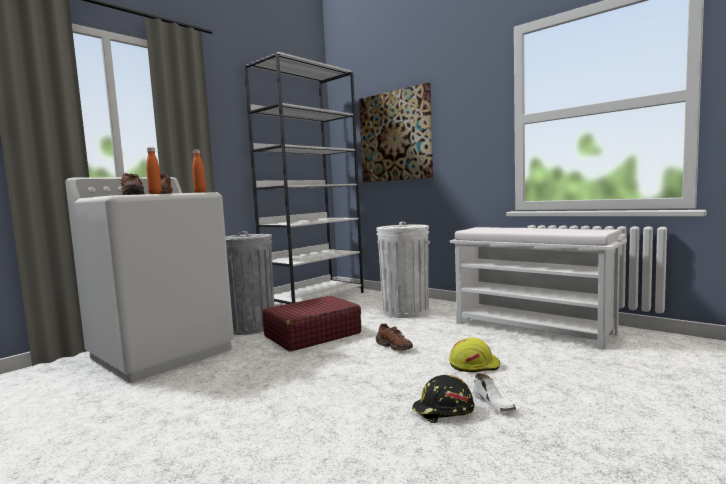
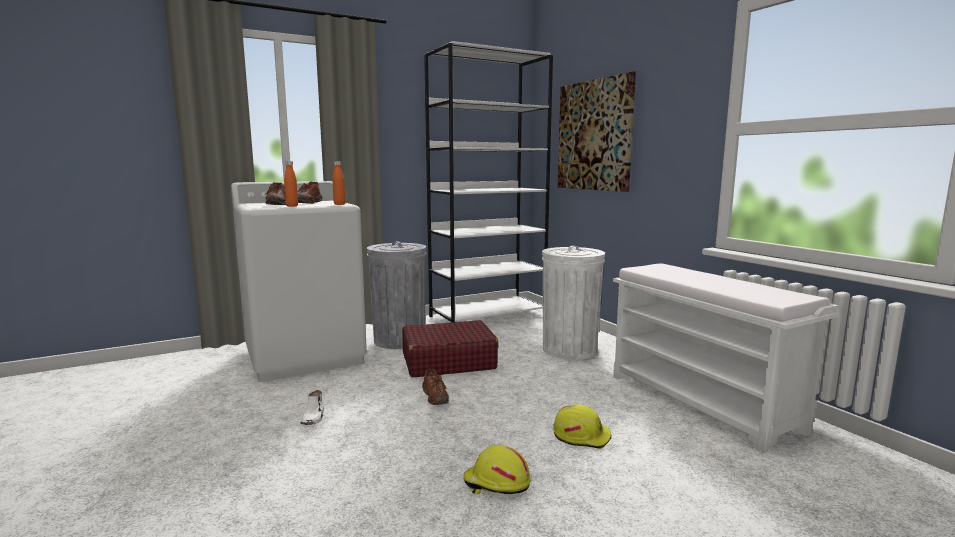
camera: 20 degrees right, 5 degrees up
(394, 347) = (516, 394): brown shoe -> brown shoe (435, 398)
(443, 411) = (496, 483): black hard hat -> yellow hard hat
(494, 404) = (557, 489): white shoe -> white shoe (313, 417)

